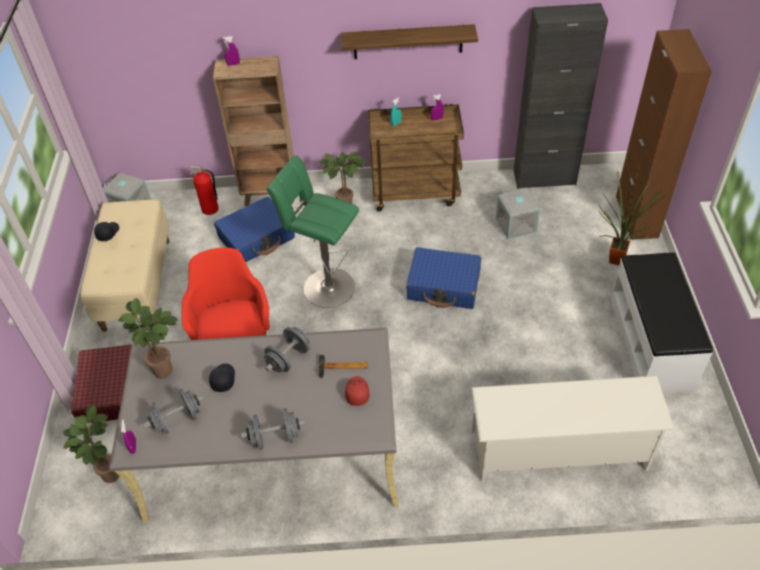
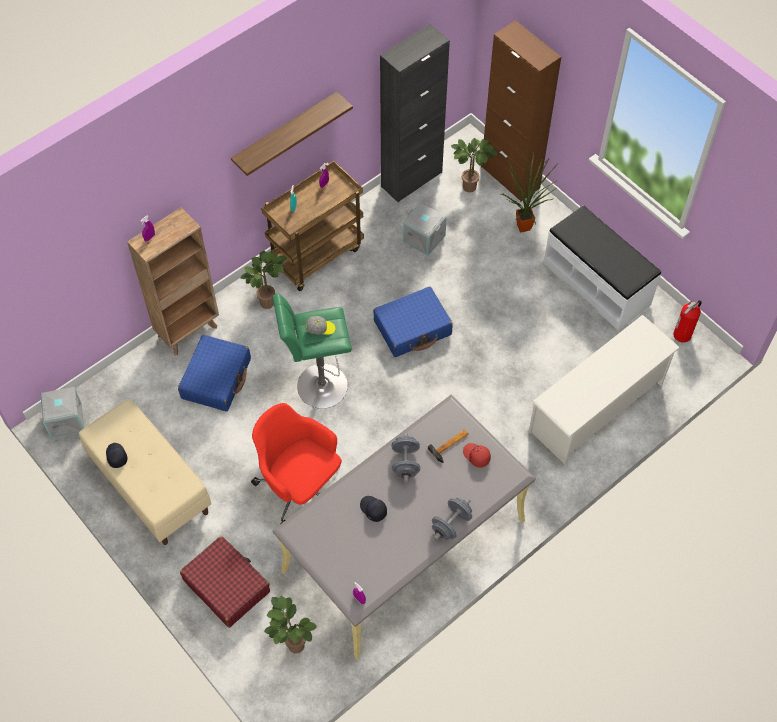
camera: 40 degrees left, 10 degrees up
(166, 371) = (325, 532): potted plant -> potted plant (472, 186)
(177, 420) = (371, 559): grey dumbbell -> none
(210, 209) = (146, 377): fire extinguisher -> fire extinguisher (682, 335)
(323, 213) = (320, 329): none -> cap

